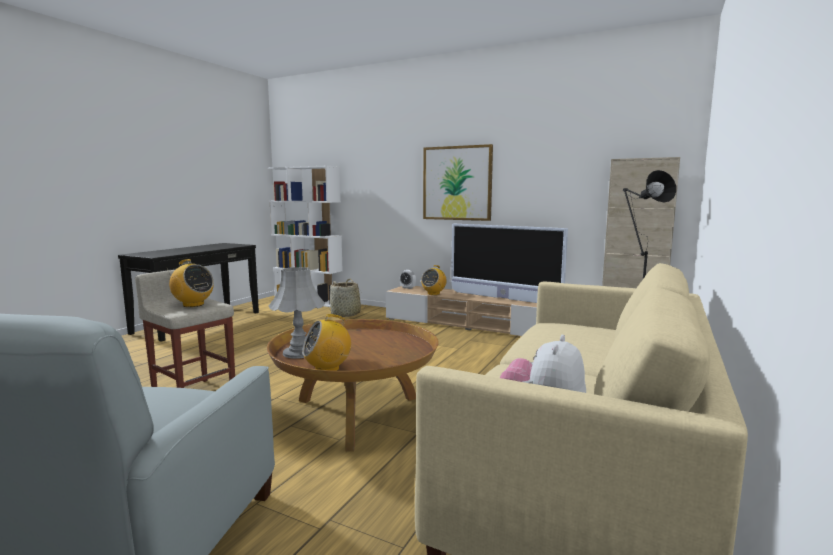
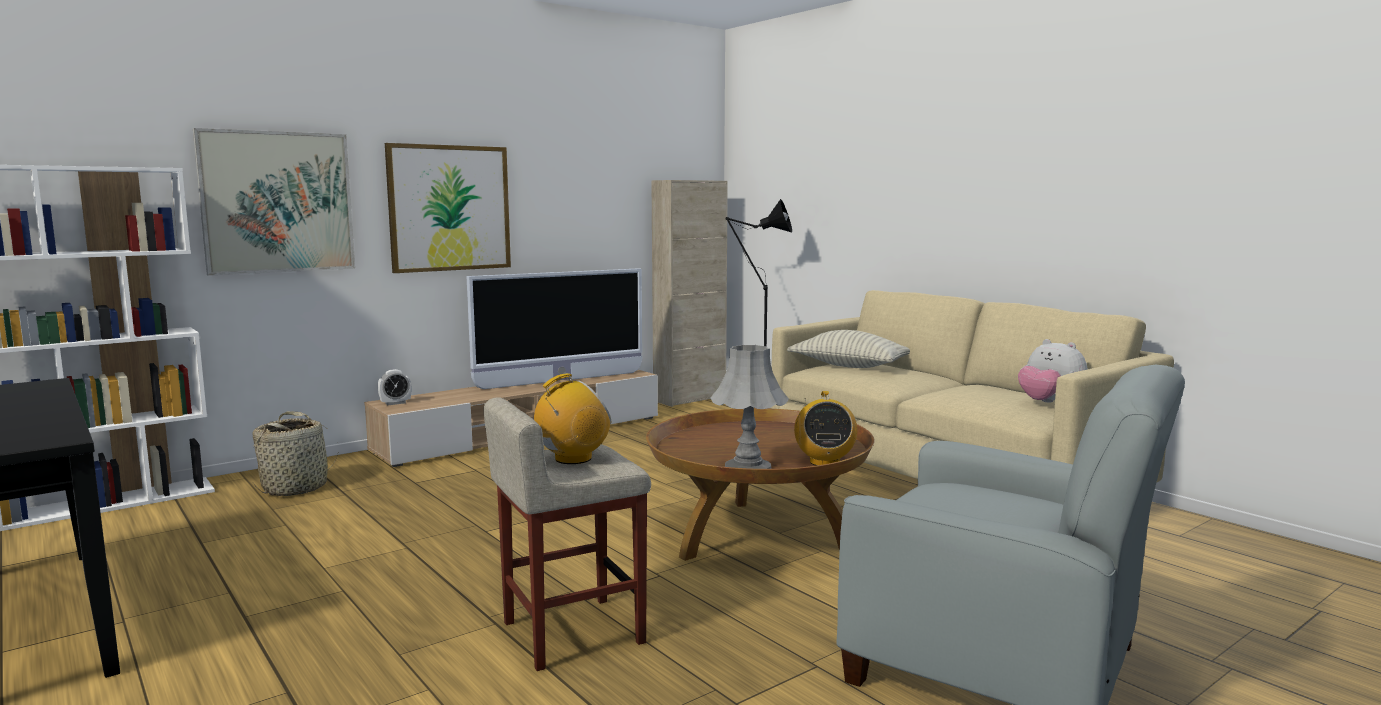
camera: 65 degrees left, 0 degrees up
(377, 180) = (277, 202): none -> picture
(433, 294) = (468, 398): radio -> none
(577, 330) = (849, 366): none -> pillow

